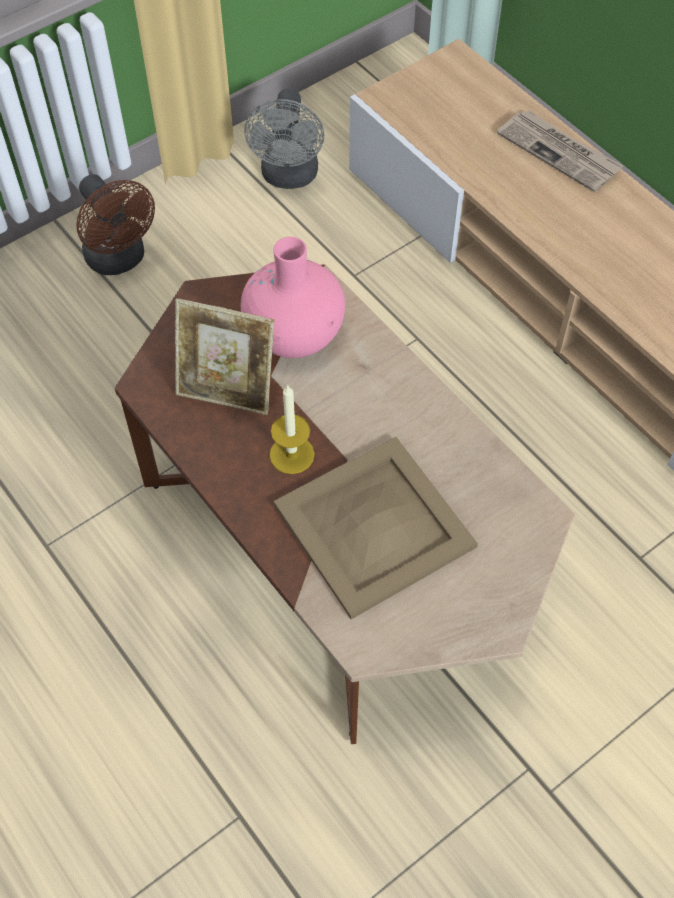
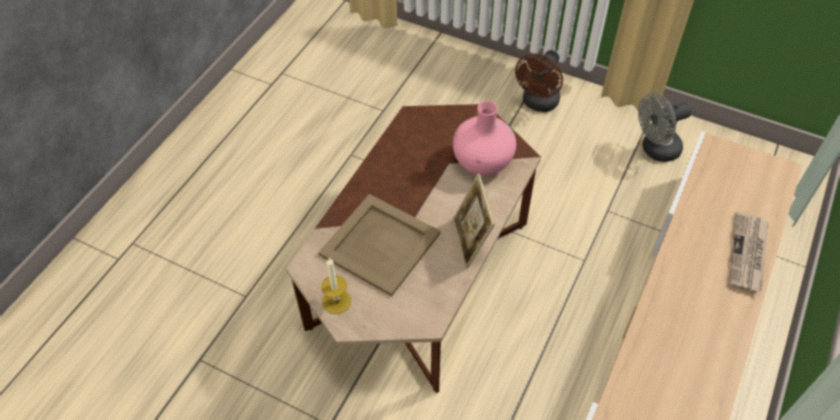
camera: 65 degrees right, 5 degrees down
(227, 390) = (428, 149): picture frame -> picture frame (471, 242)
(292, 454) = (404, 191): candle -> candle (336, 301)

